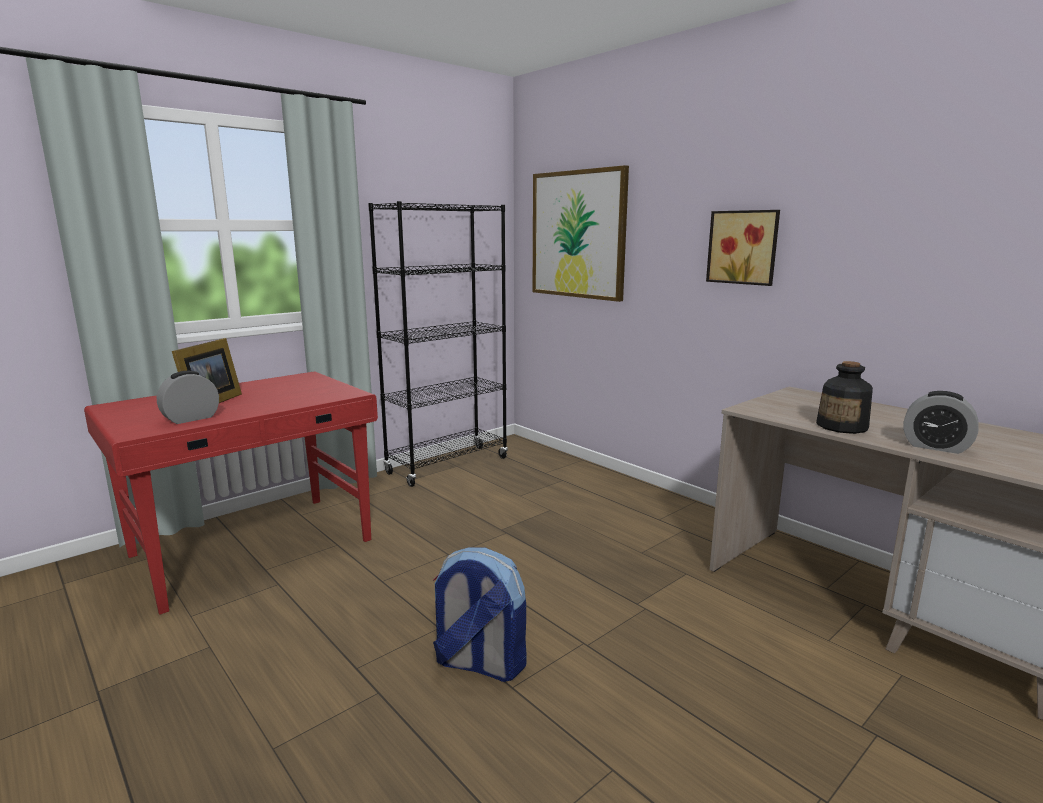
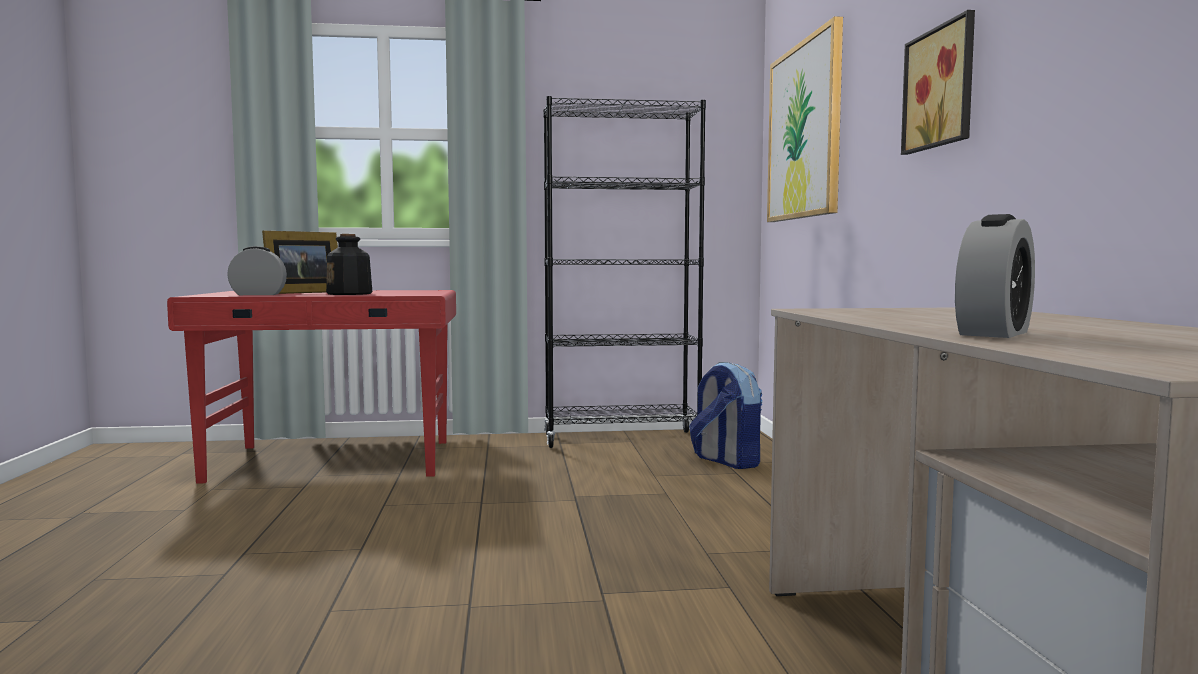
camera: 35 degrees right, 10 degrees down
(479, 663) = (339, 584): backpack -> backpack (726, 461)
(842, 426) = (900, 320): bottle -> bottle (350, 294)
(935, 447) = (994, 333): alarm clock -> alarm clock turned 120 degrees counterclockwise

